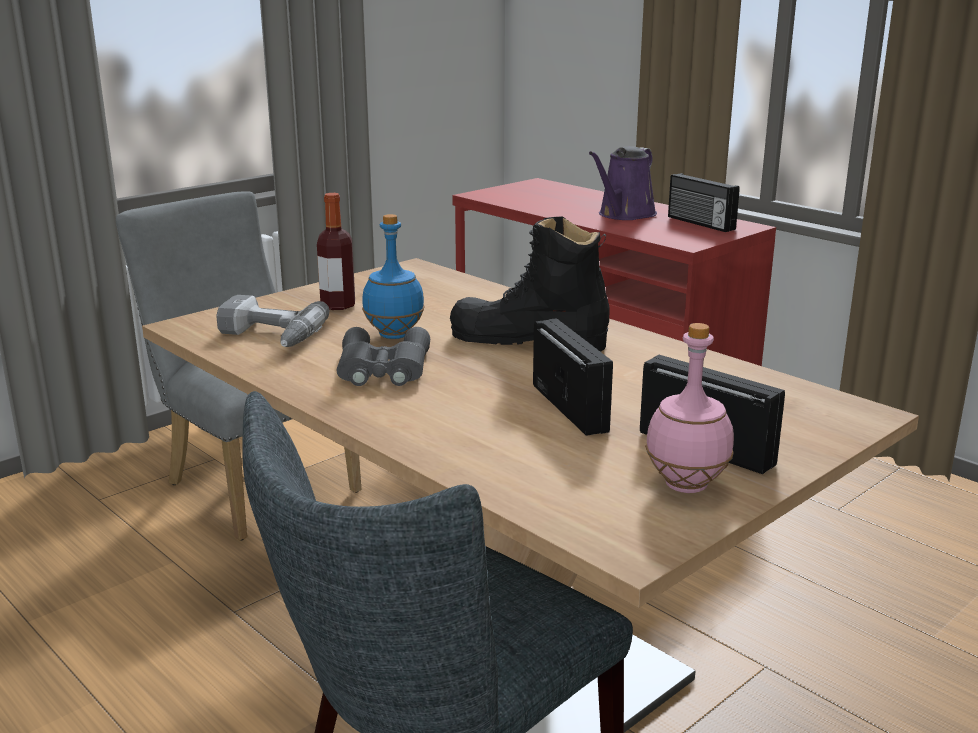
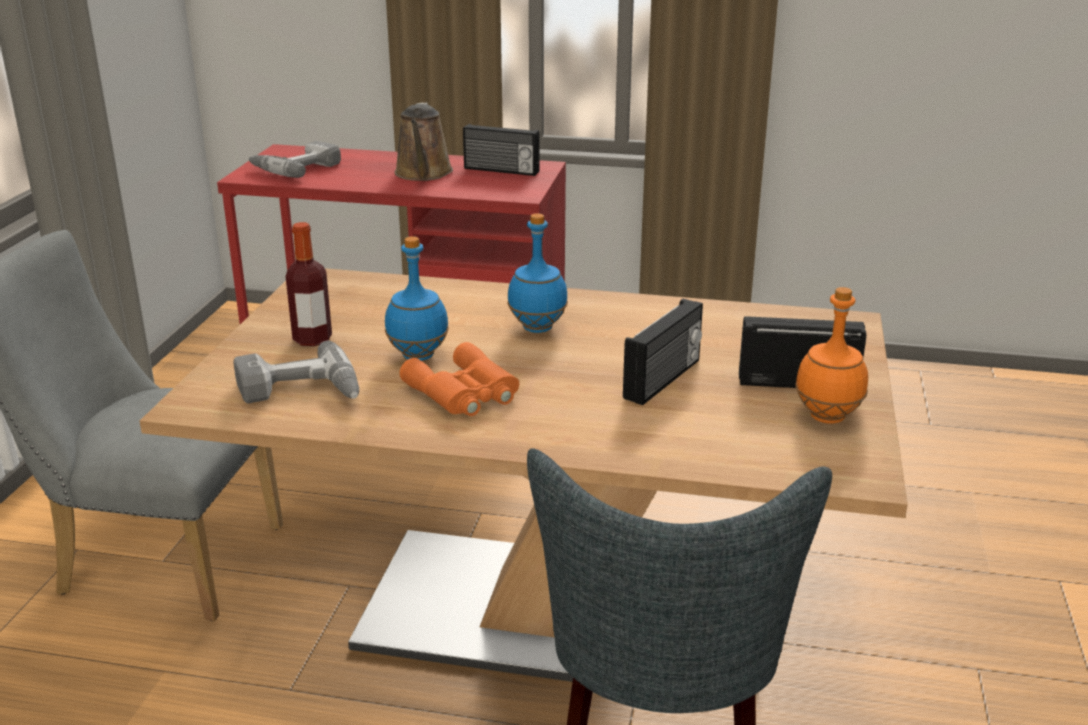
camera: 35 degrees left, 5 degrees up
(382, 369) = (464, 393): grey binoculars -> orange binoculars
(526, 195) = (295, 167): none -> power drill
(527, 340) = (538, 328): black boot -> blue bottle
(572, 407) = (664, 379): radio -> radio turned 90 degrees clockwise
(624, 215) = (423, 174): purple watering can -> brown watering can
(686, 486) = (827, 417): pink bottle -> orange bottle

